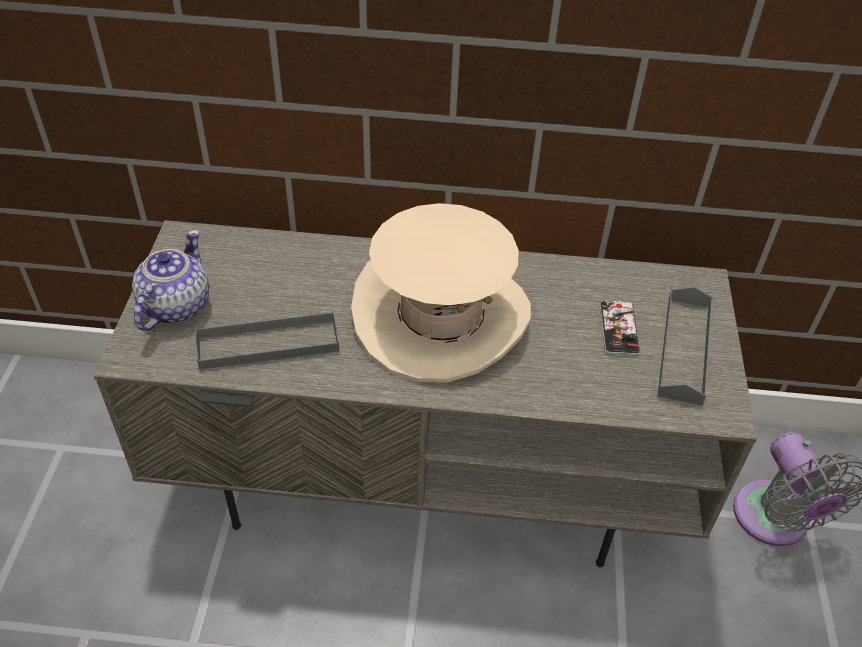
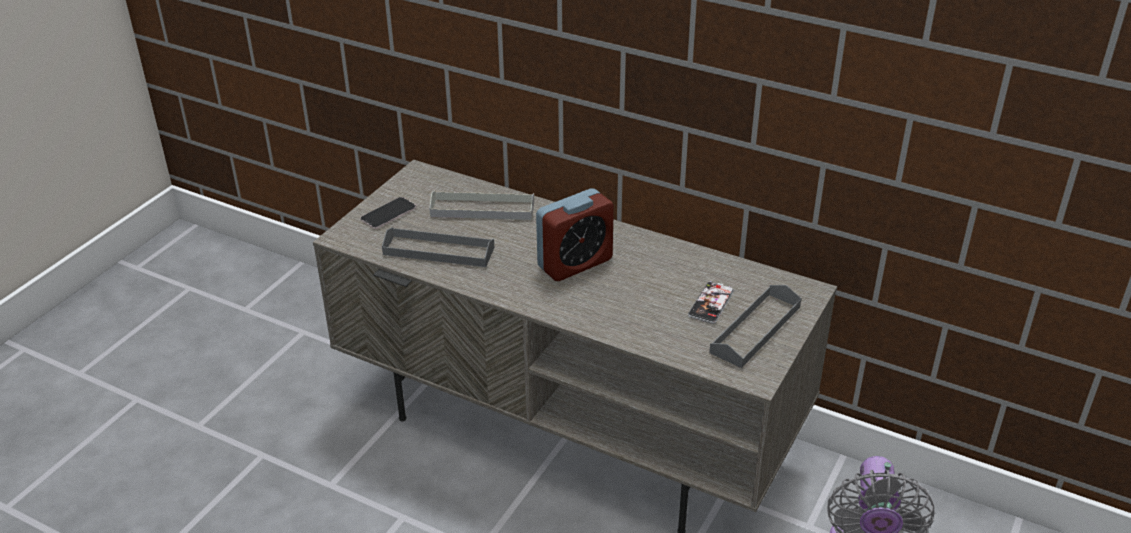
camera: 25 degrees right, 10 degrees down
(174, 306) = (388, 214): teapot -> phone
(289, 270) = (482, 209): none -> grey tray
(440, 316) = (575, 263): beige hat -> alarm clock

